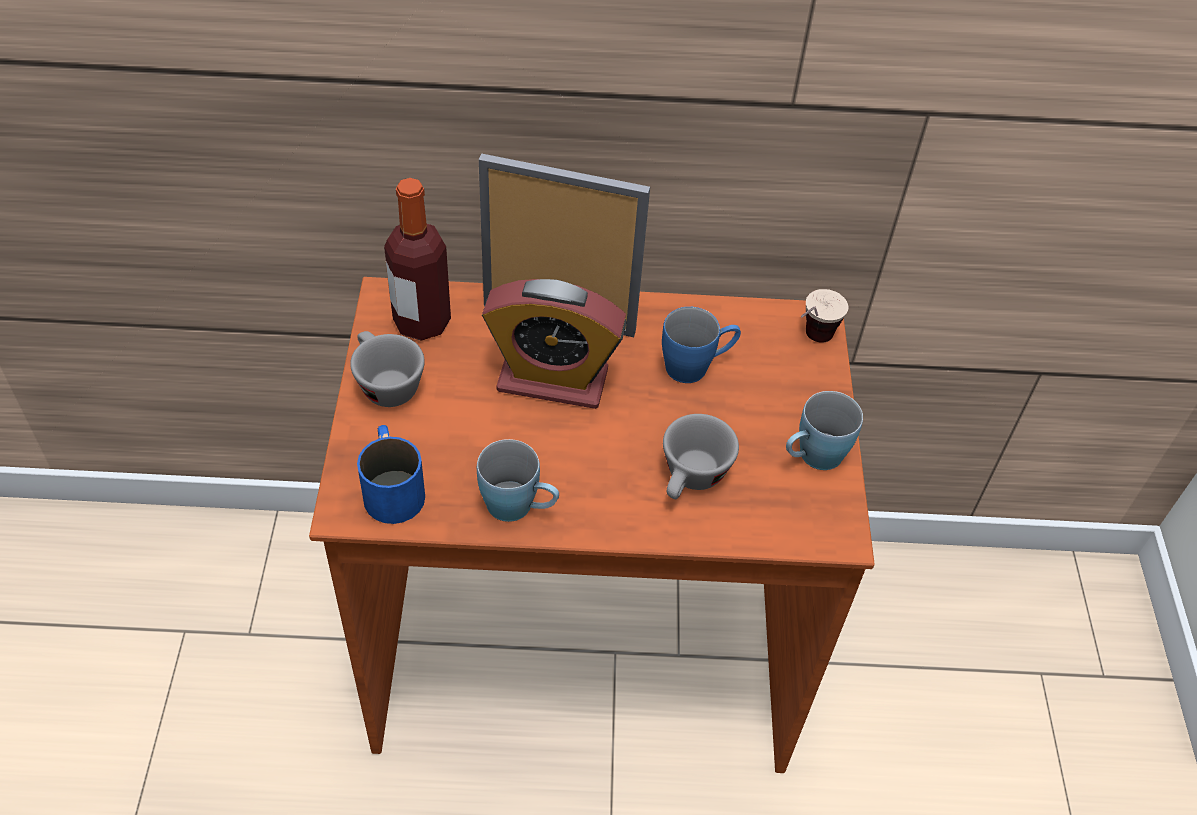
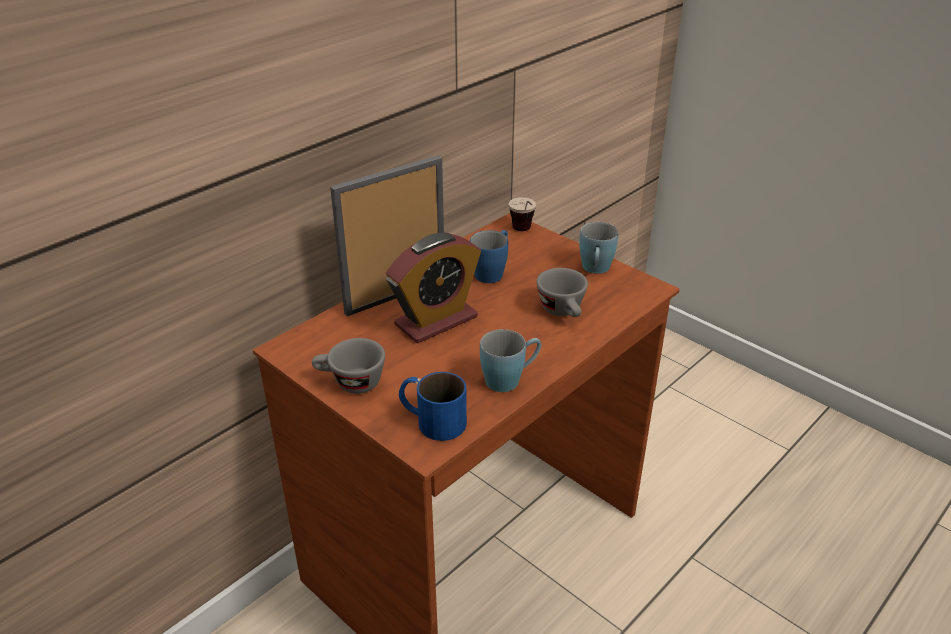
camera: 45 degrees left, 15 degrees down
(422, 322) = (324, 344): bottle -> none

